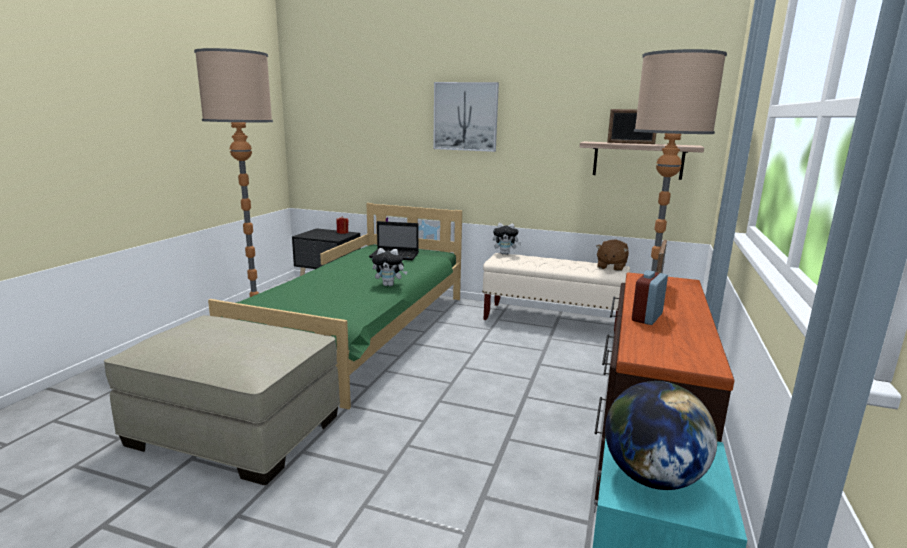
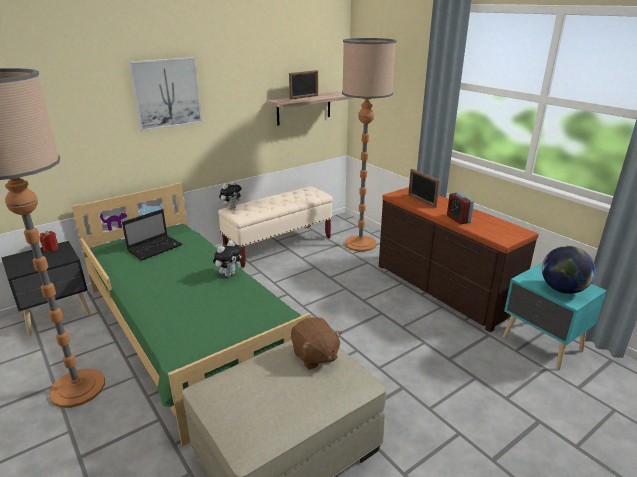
camera: 55 degrees left, 10 degrees up
(611, 267) = (308, 190): brown plush toy -> brown plush toy (314, 356)

